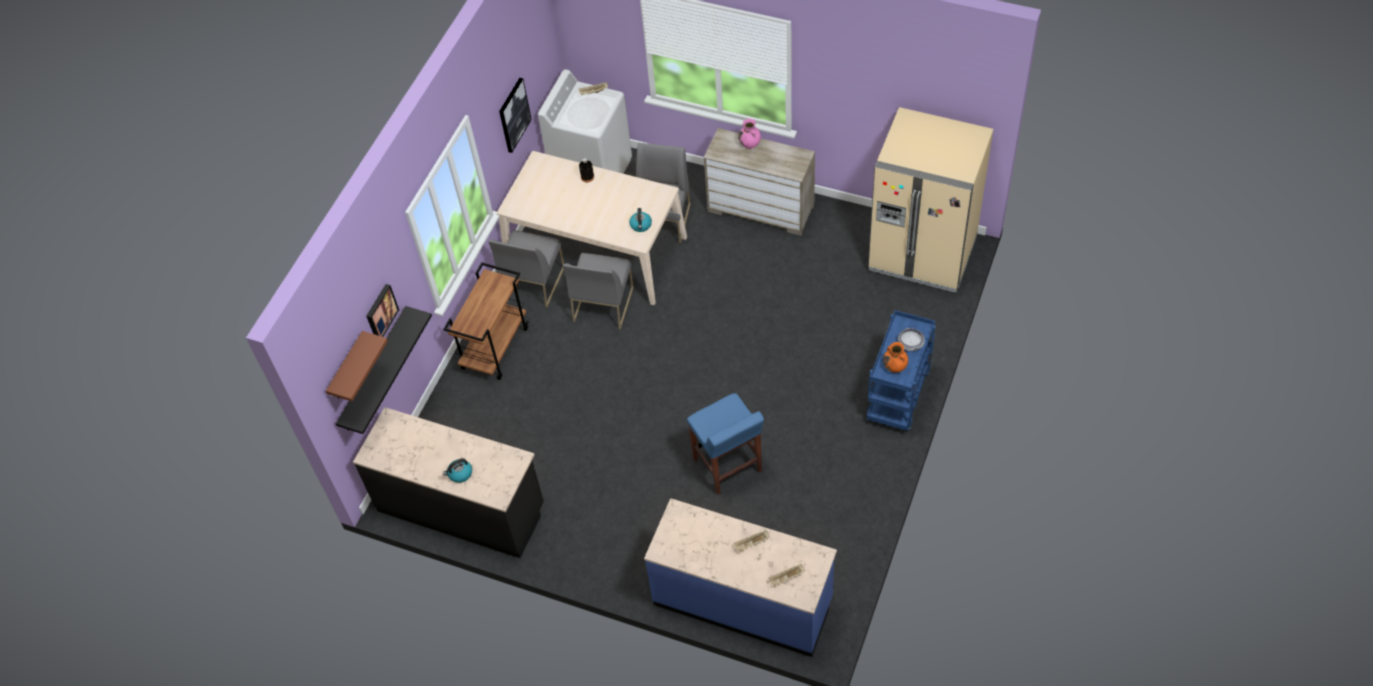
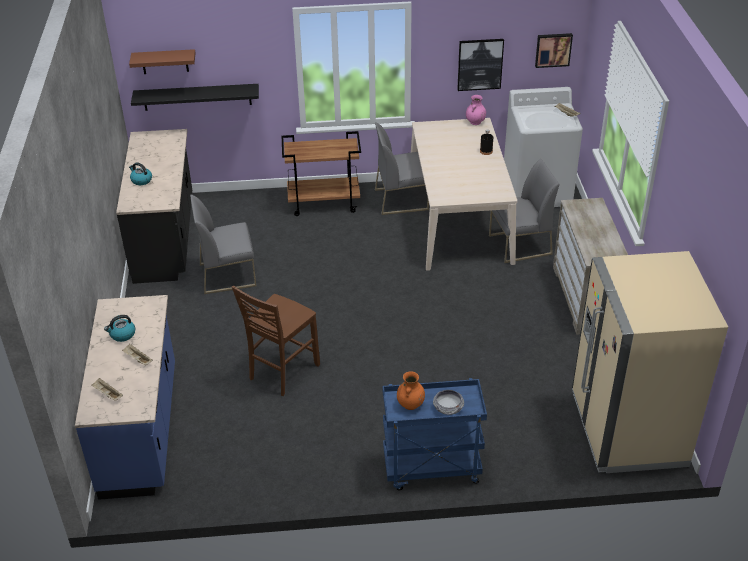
camera: 60 degrees right, 15 degrees down
(380, 312) = (224, 57): picture -> picture (553, 49)
(603, 304) = (406, 242): grey chair -> grey chair (228, 274)
(641, 225) = (458, 194): kettle -> kettle (122, 335)
(728, 466) = (282, 372): blue stool -> brown chair
(750, 144) = (601, 221): pink vase -> pink vase (475, 122)

